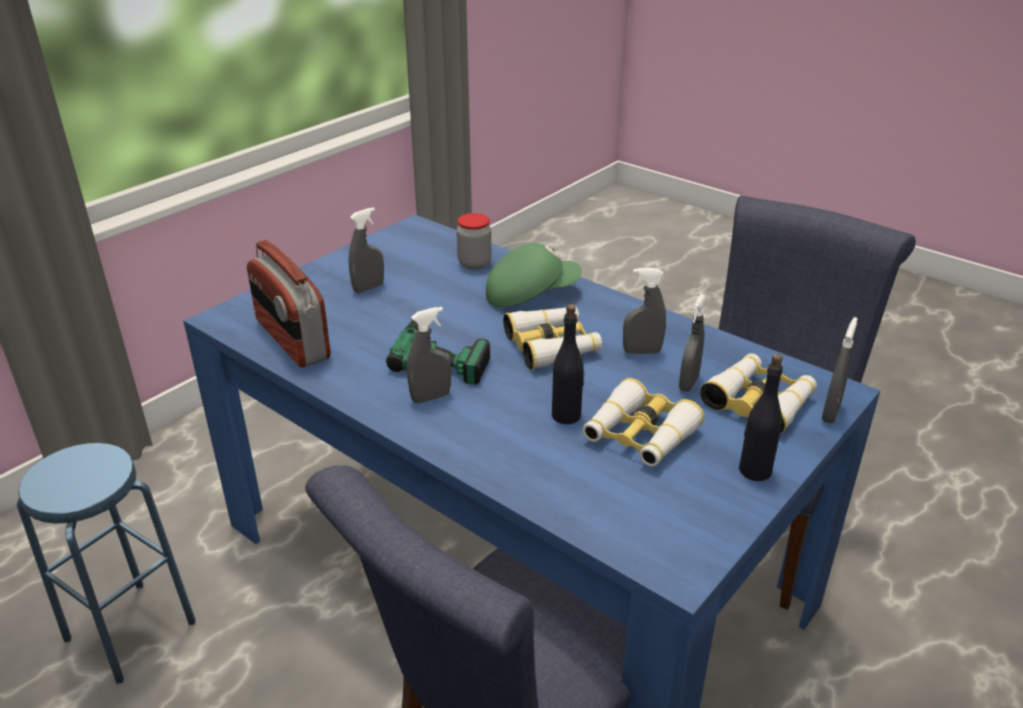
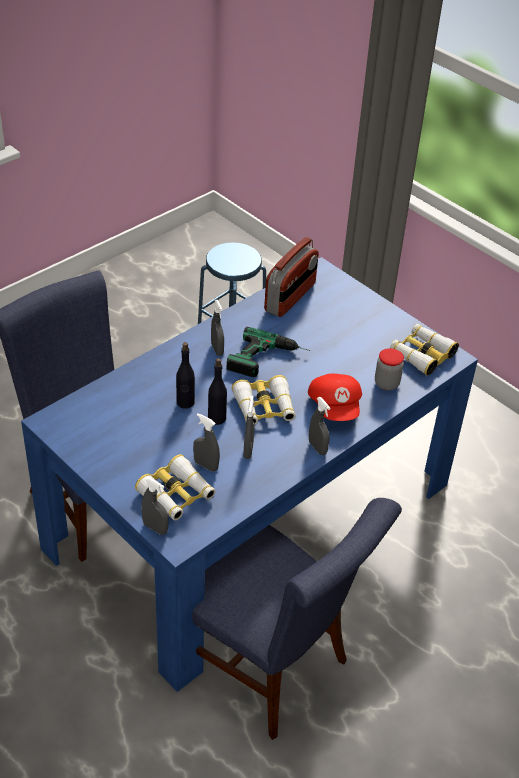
camera: 95 degrees right, 10 degrees up
(291, 340) = (290, 297): radio -> radio turned 150 degrees clockwise
(368, 288) = (353, 330): grey spray bottle -> grey spray bottle (317, 448)
(530, 294) = (335, 407): green cap -> red cap
(639, 435) = (158, 430): binoculars -> binoculars (422, 354)
(754, 470) = (111, 472): black bottle -> black bottle (217, 418)

